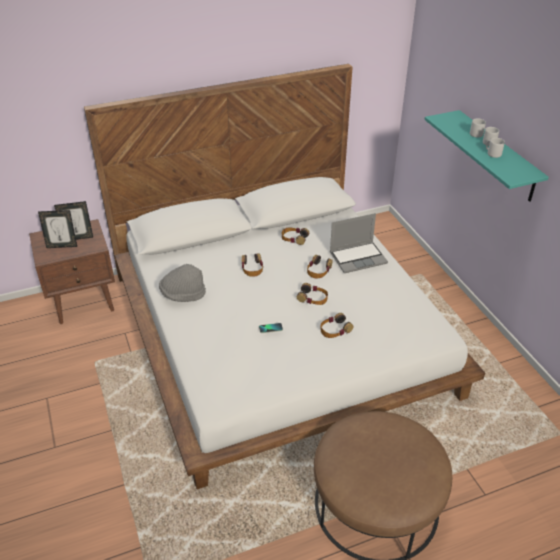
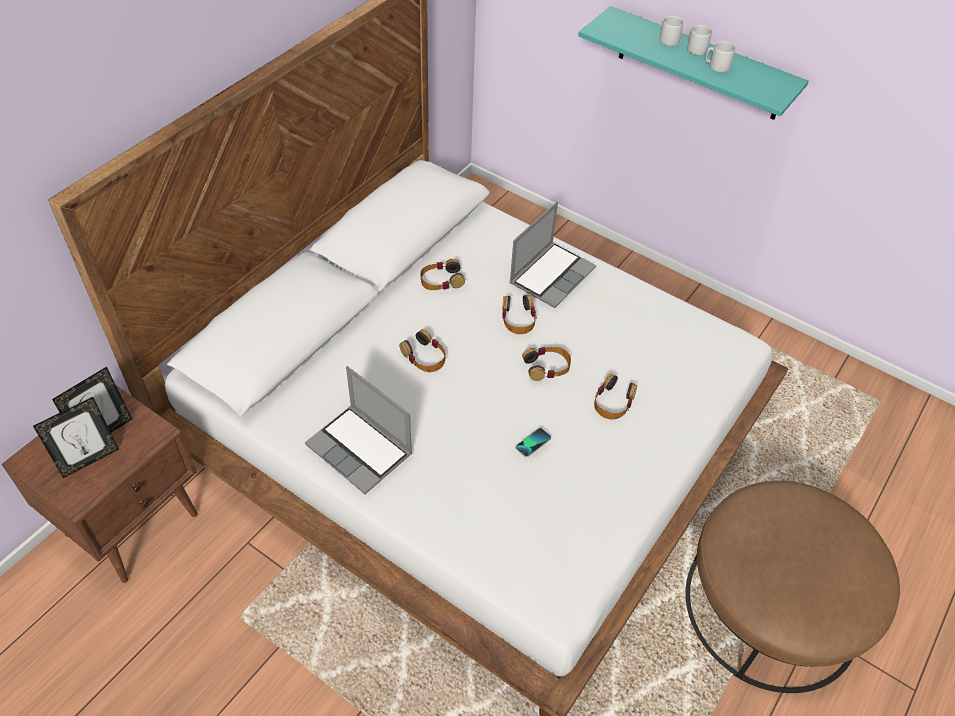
camera: 35 degrees left, 10 degrees up
(183, 294) = (361, 450): grey hat -> laptop

